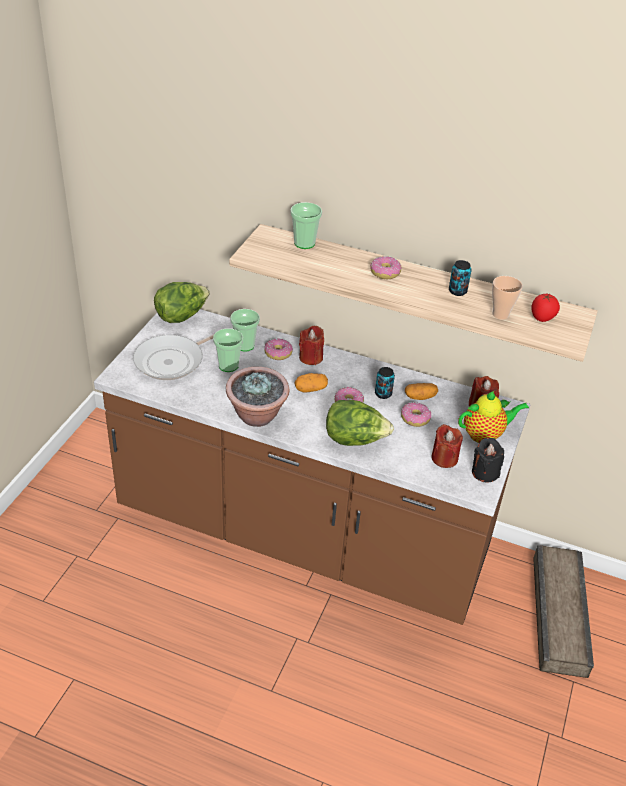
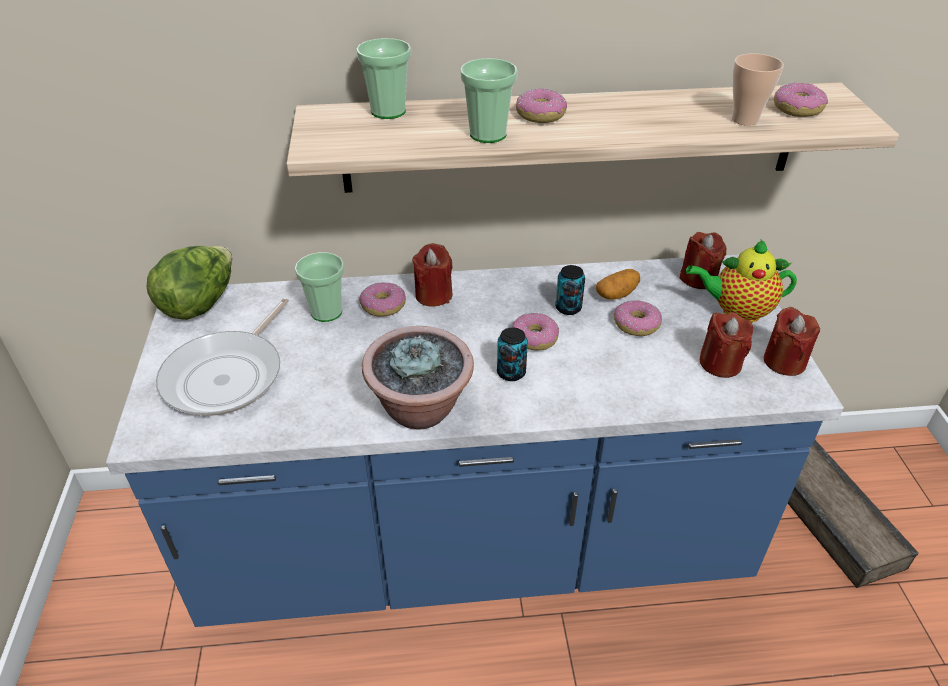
camera: 25 degrees left, 0 degrees up
(228, 365) = (322, 350): cup -> cup (488, 134)
(303, 533) = (474, 544): brown counter -> blue counter
(310, 389) = (467, 338): potato -> none
(355, 439) = (586, 386): lettuce -> none
(457, 291) = (659, 109): can -> can (511, 373)
(485, 434) = (736, 311): teapot -> teapot turned 135 degrees counterclockwise
(485, 472) = (784, 361): black candle -> red candle
(542, 318) = (797, 109): tomato -> donut

